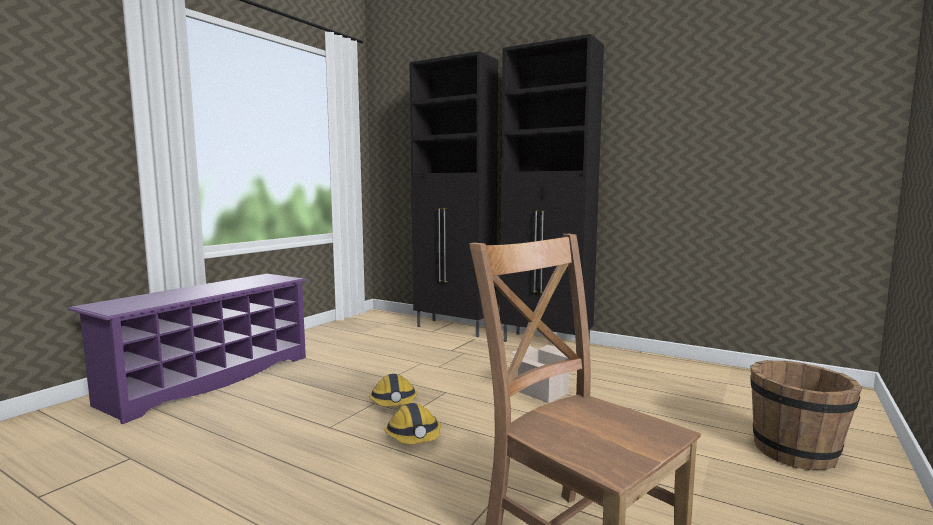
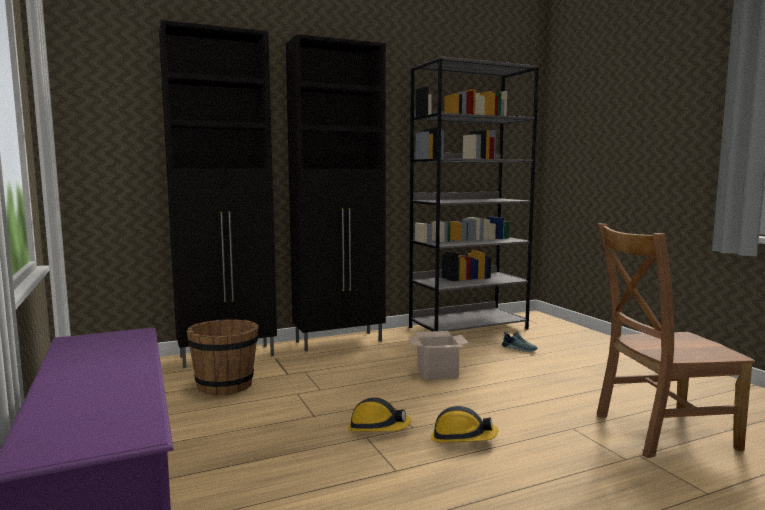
camera: 55 degrees left, 0 degrees up
(696, 410) = (519, 348): none -> shoe
(701, 373) = (468, 328): none -> grey bookcase
(795, 452) = (590, 350): brown bucket -> brown bucket (225, 385)

